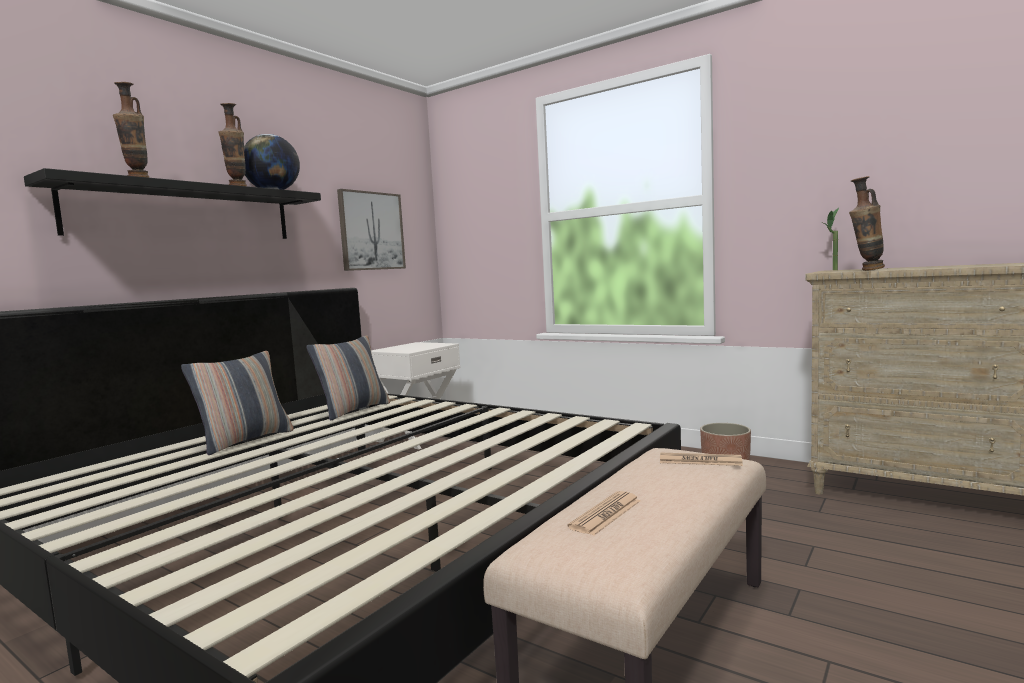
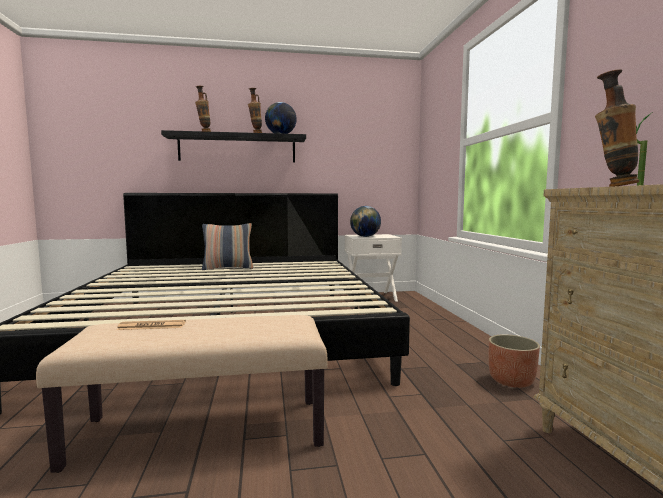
camera: 45 degrees right, 0 degrees up
(353, 410) = (300, 266): pillow -> none
(371, 231) = (358, 157): picture -> none
(413, 349) = (365, 236): none -> globe
(700, 461) = (280, 325): newspaper -> none

